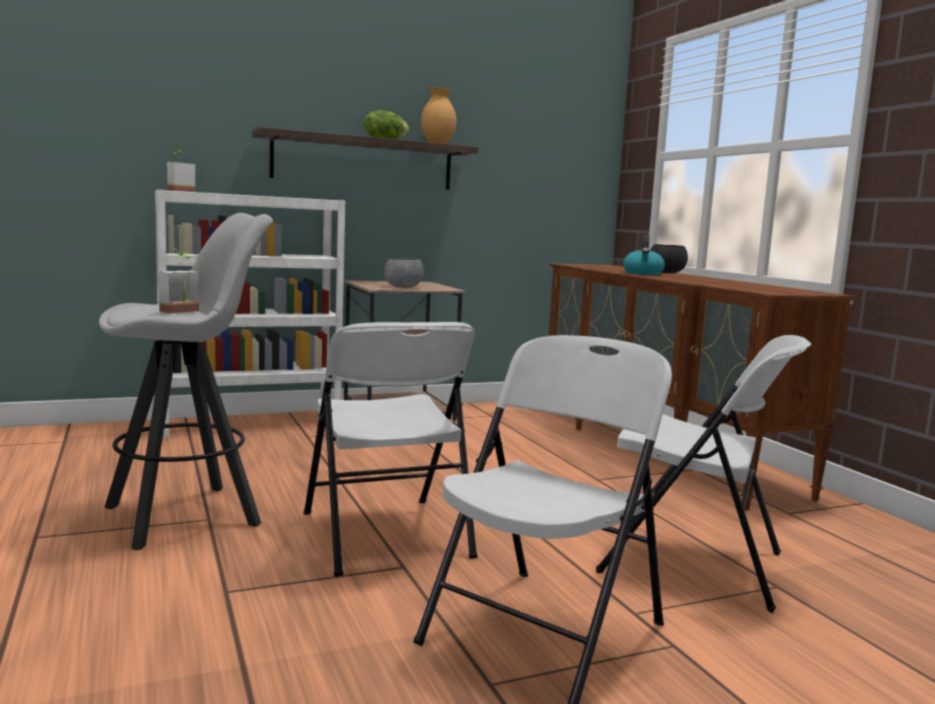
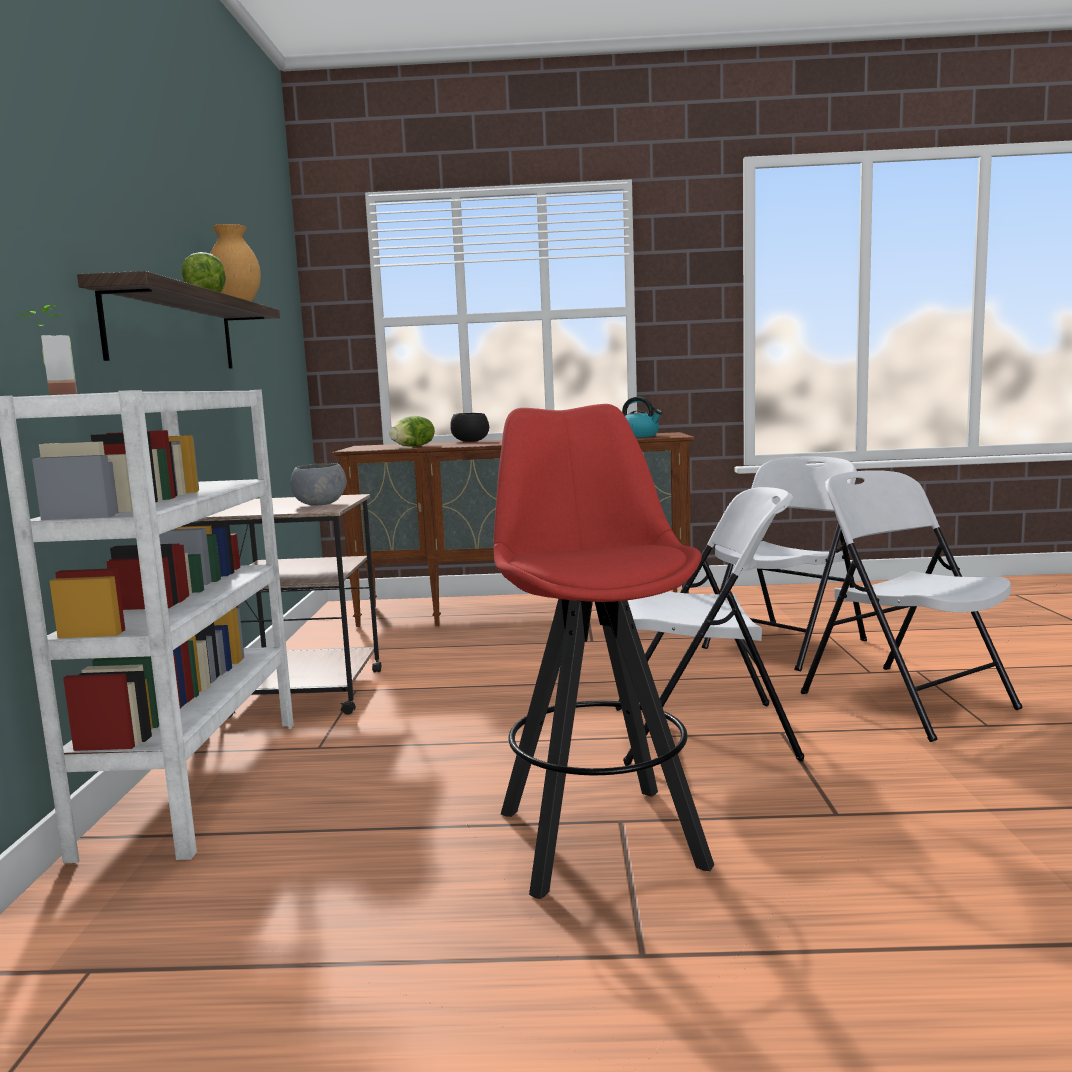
camera: 65 degrees left, 0 degrees up
(183, 312) = (600, 550): potted plant -> none
(187, 515) = (599, 834): grey stool -> red stool
(599, 268) = (413, 446): none -> lettuce
(643, 273) = (486, 443): kettle -> kettle (639, 436)

